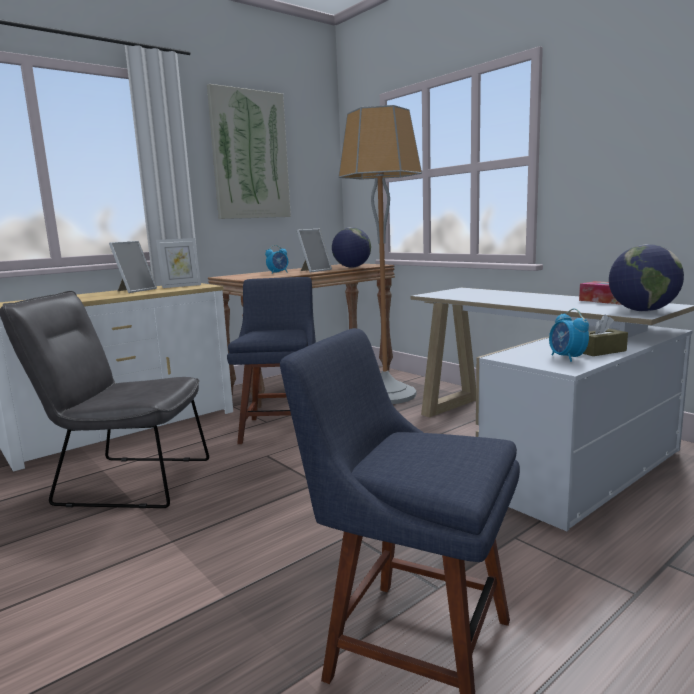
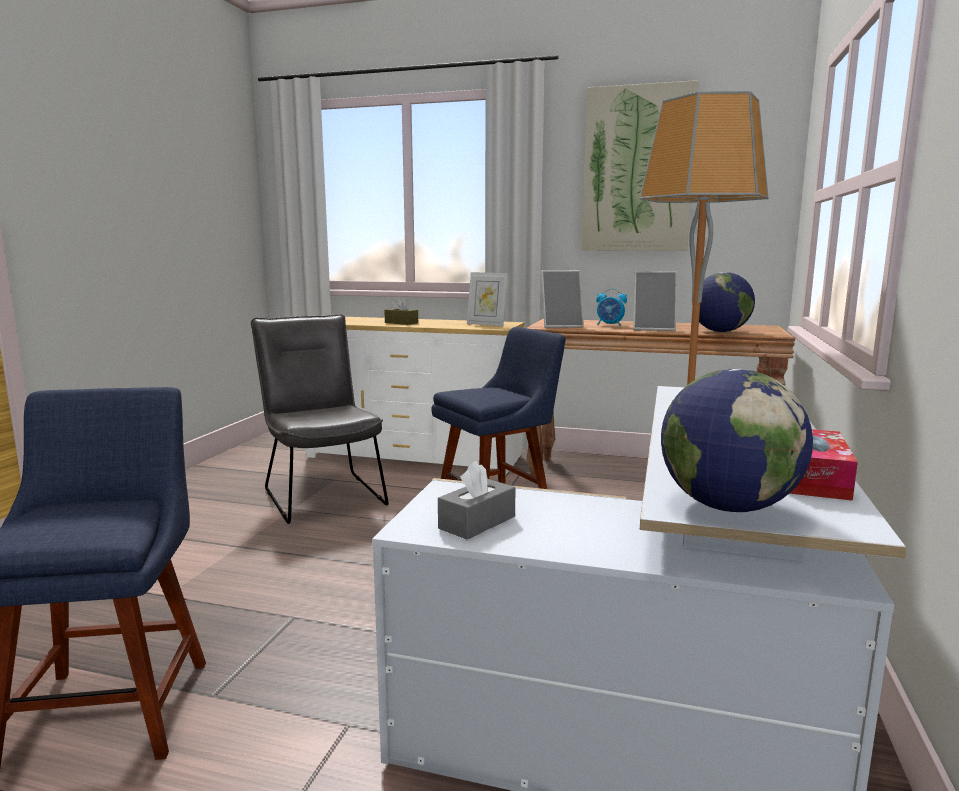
camera: 55 degrees right, 0 degrees up
(135, 290) = (441, 322): picture frame -> picture frame (561, 326)
(567, 358) = (477, 522): alarm clock -> grey tissue box
(601, 351) = (550, 538): brown tissue box -> brown tissue box (401, 323)

